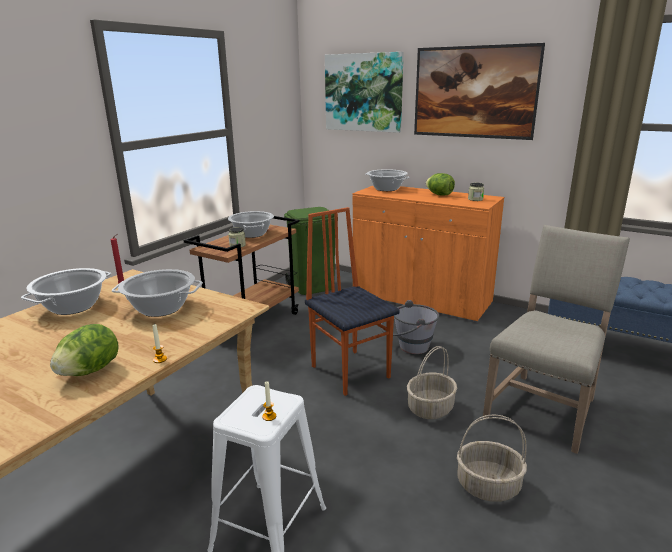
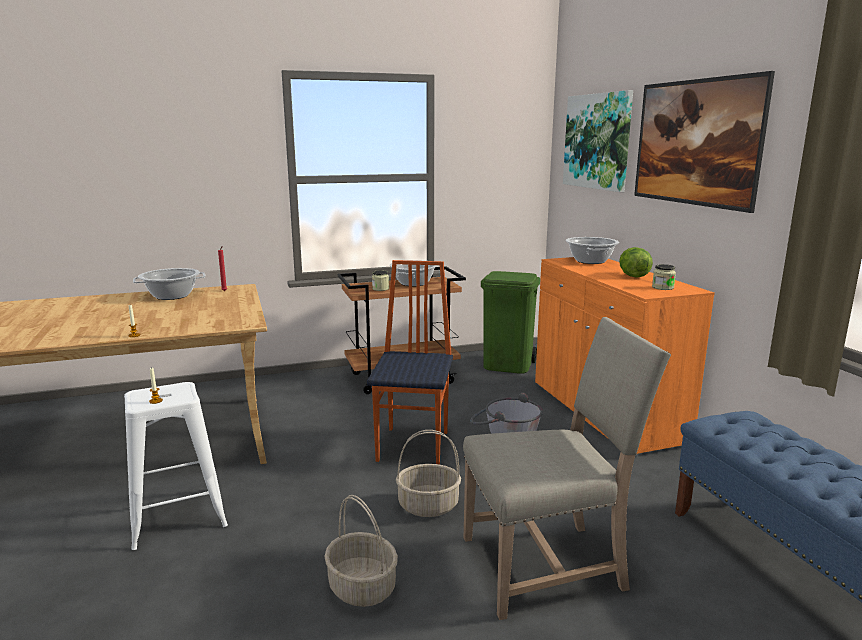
camera: 40 degrees right, 5 degrees down
(90, 371) = (96, 329): lettuce -> none
(160, 308) = (206, 310): cooking pot -> none

